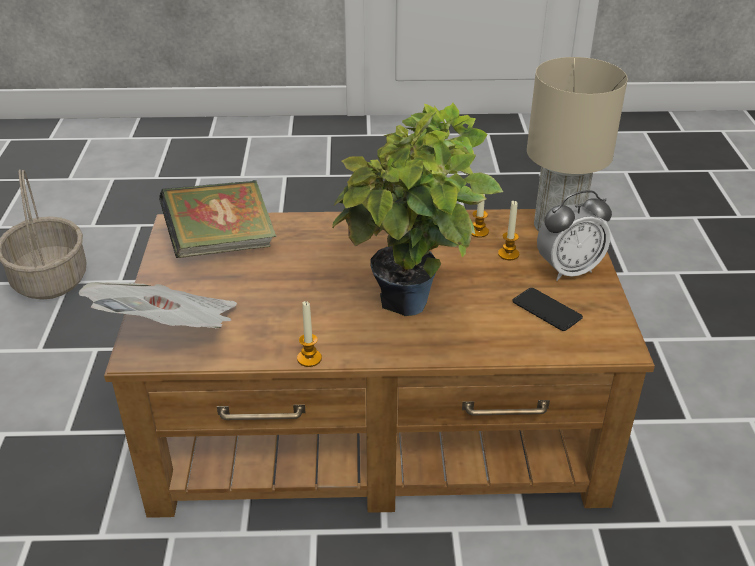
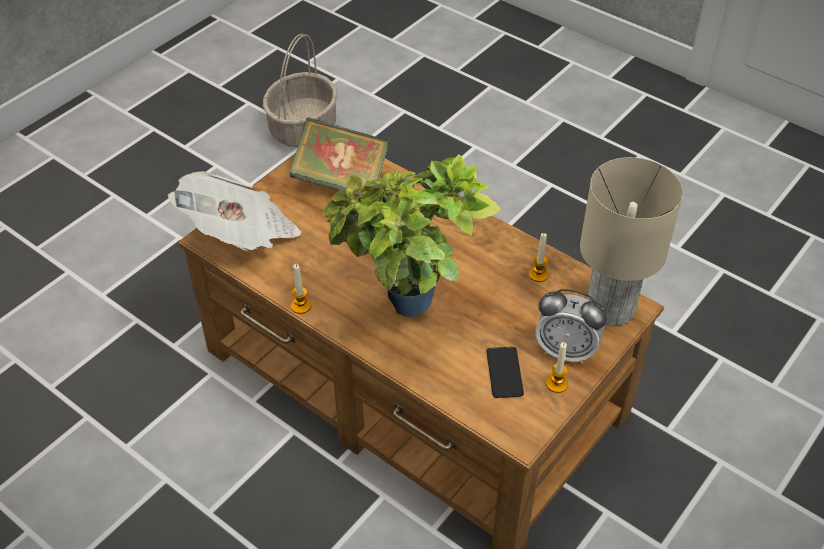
camera: 40 degrees right, 10 degrees up
(508, 254) = (536, 308): candle -> candle (556, 384)

